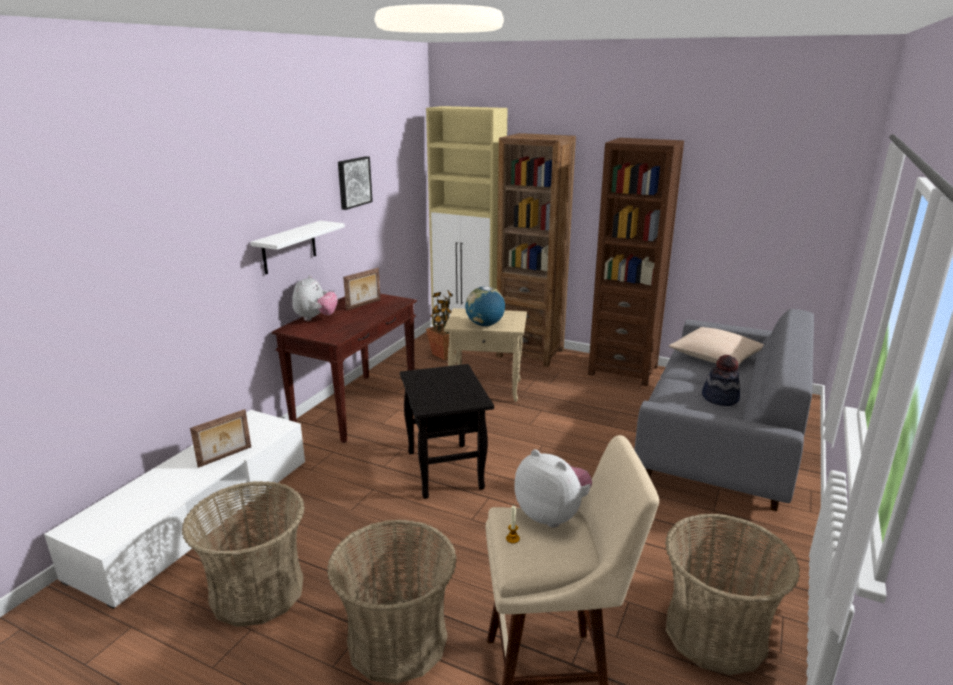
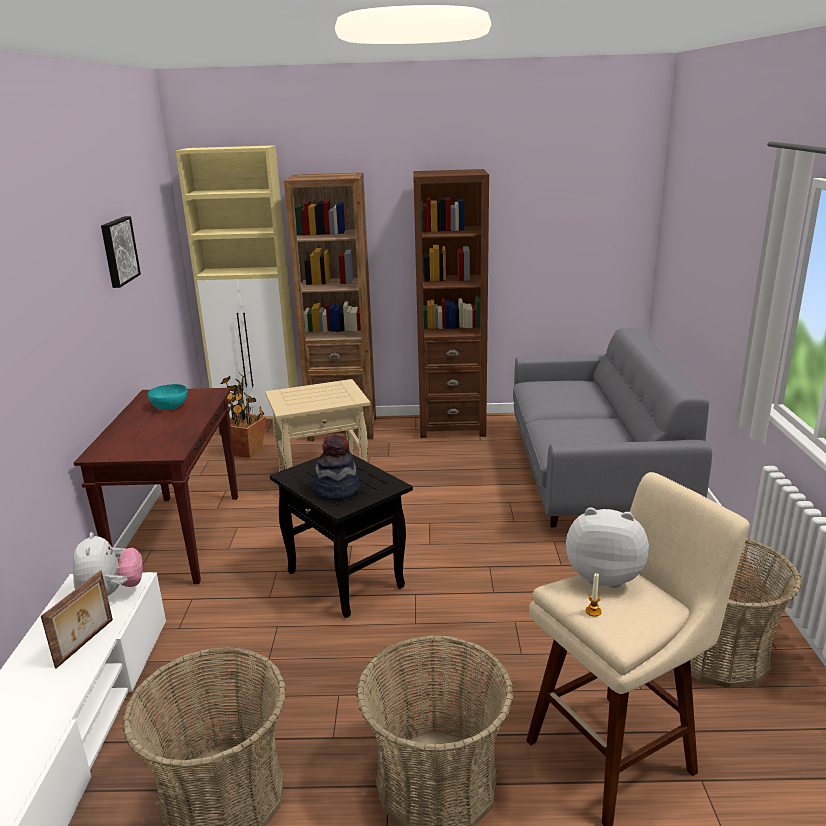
camera: 25 degrees left, 0 degrees up
(289, 247) = (72, 345): white shelf -> none
(315, 318) = (120, 434): plush toy -> plush toy (111, 594)
(364, 305) = (170, 406): picture frame -> turquoise bowl
(485, 325) = (320, 402): globe -> none
(715, 357) = (563, 390): beige pillow -> none
(720, 398) = (600, 427): hat -> hat (337, 490)

